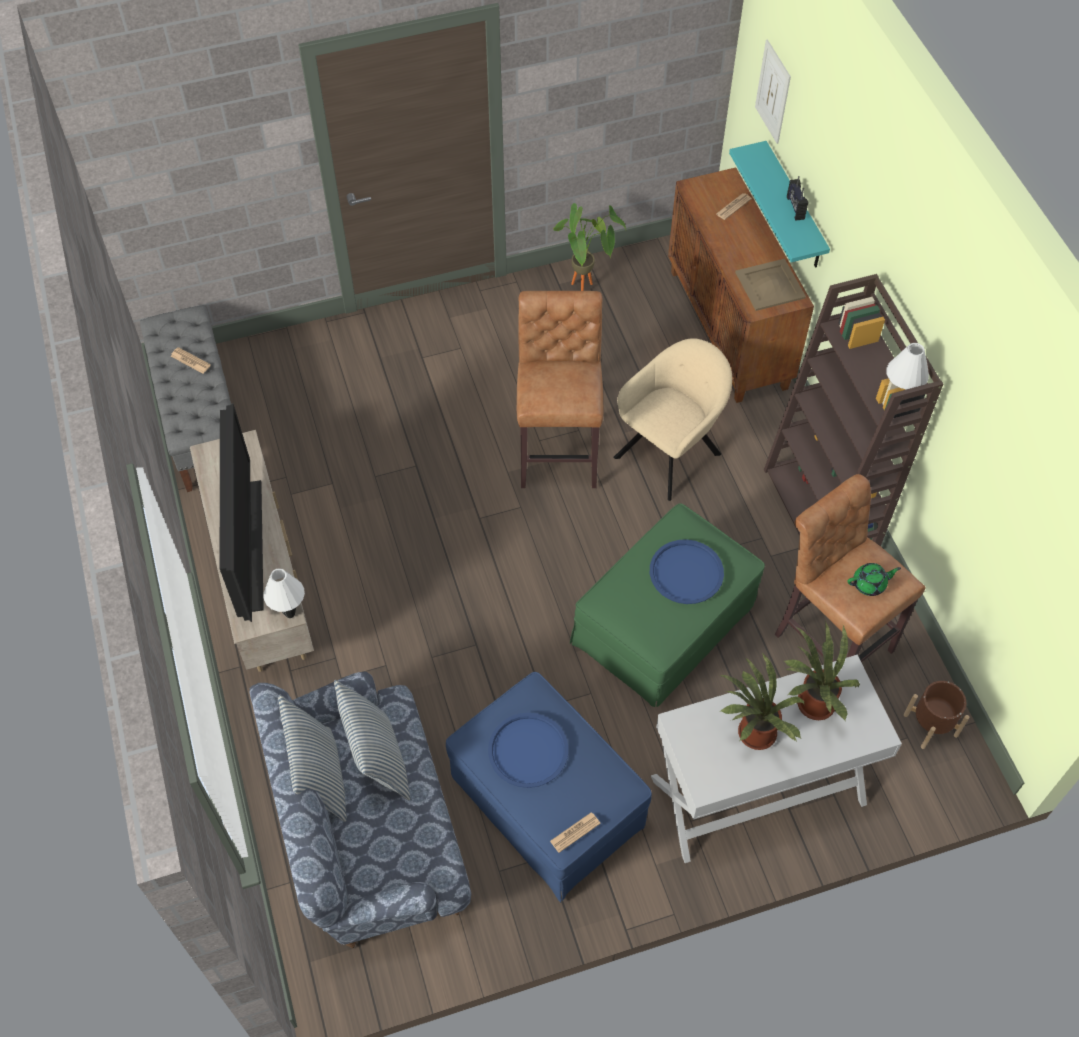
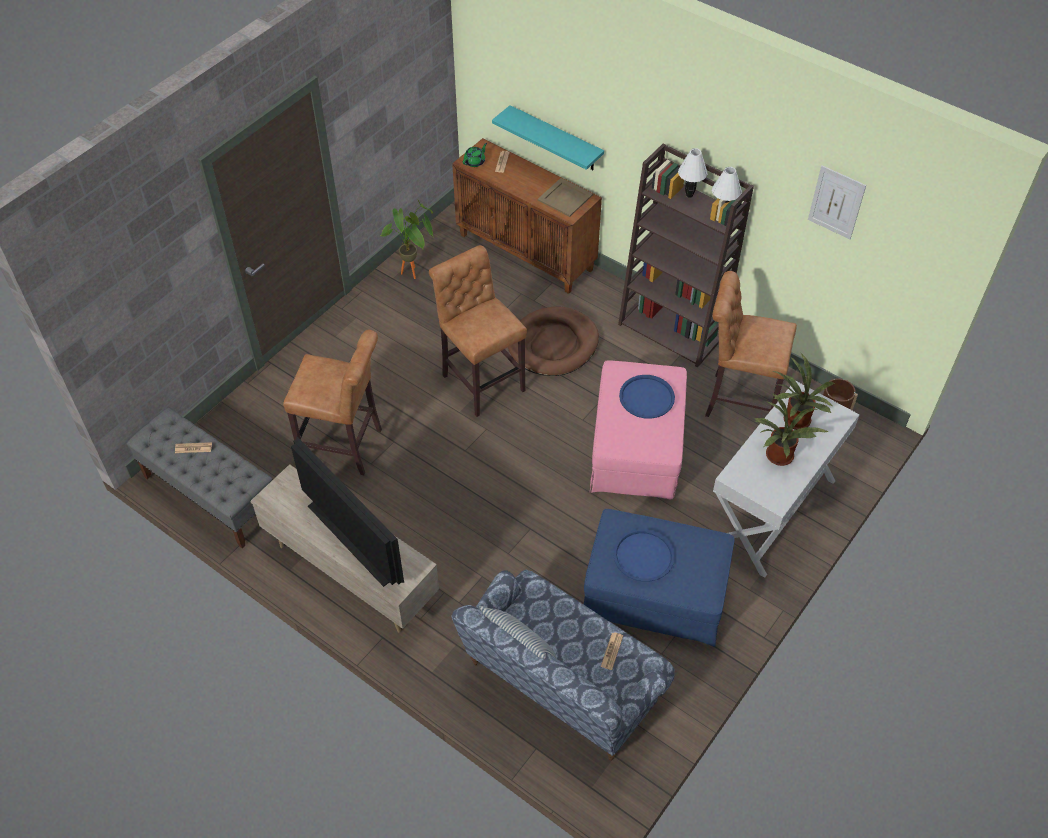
camera: 35 degrees left, 5 degrees down
(290, 614) = (421, 565): white table lamp -> white table lamp (689, 195)
(364, 444) = (346, 447): none -> brown stool
(377, 760) = (550, 623): pillow -> none
(575, 832) = (712, 585): newspaper -> newspaper (611, 651)
(665, 624) = (636, 447): green ottoman -> pink ottoman
(670, 452) = (553, 344): beige armchair -> brown dog bed
(773, 92) = (507, 67): picture -> picture (836, 202)
(795, 208) = (562, 136): radio -> none
(870, 584) = (768, 338): green teapot -> green teapot (475, 162)

